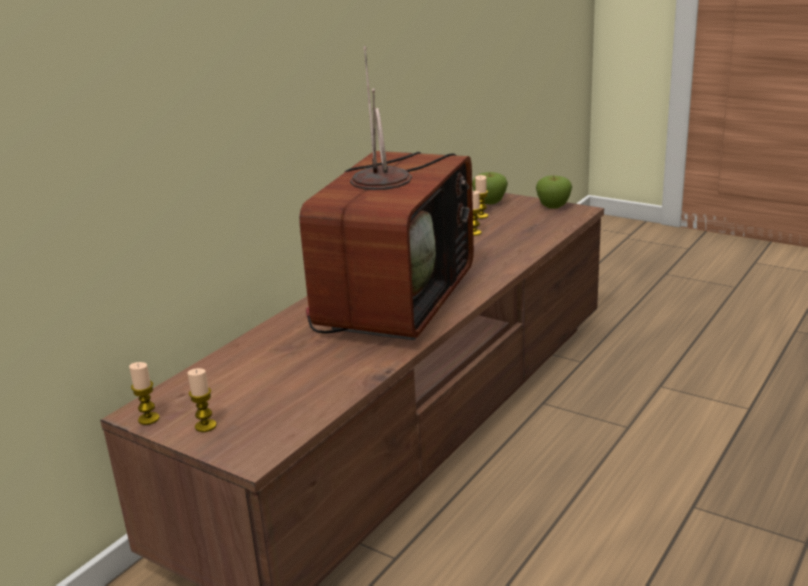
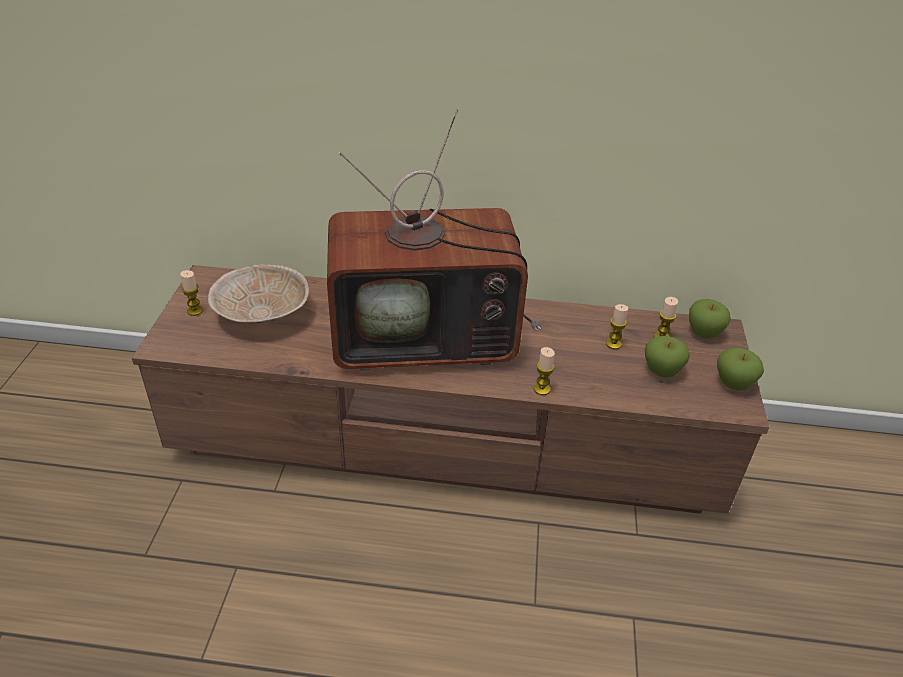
camera: 60 degrees right, 15 degrees up
(148, 419) = (197, 283): candle -> candle (542, 389)
(259, 382) = (261, 313): none -> beige bowl
(521, 224) = (661, 371): none -> apple

